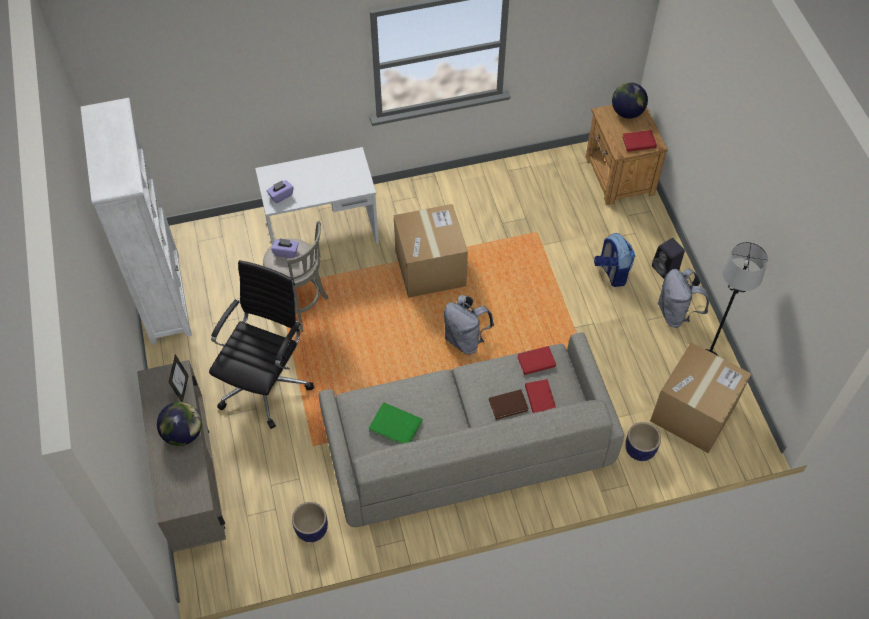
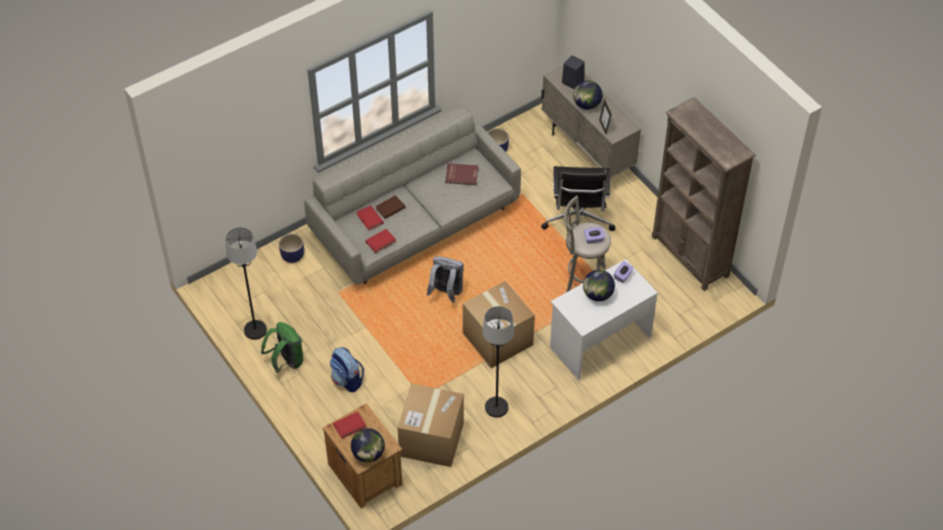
camera: 160 degrees right, 5 degrees down
(165, 297) = (690, 257): white bookcase -> brown bookcase
(321, 183) = (597, 295): none -> globe
(395, 426) = (461, 175): green book -> red book
(463, 199) = (496, 407): none -> black floor lamp
(666, 269) = (302, 396): black speaker -> black speaker (572, 82)
(676, 313) = (286, 361): grey backpack -> green backpack
(693, 413) = (258, 291): cardboard box -> cardboard box (431, 439)

